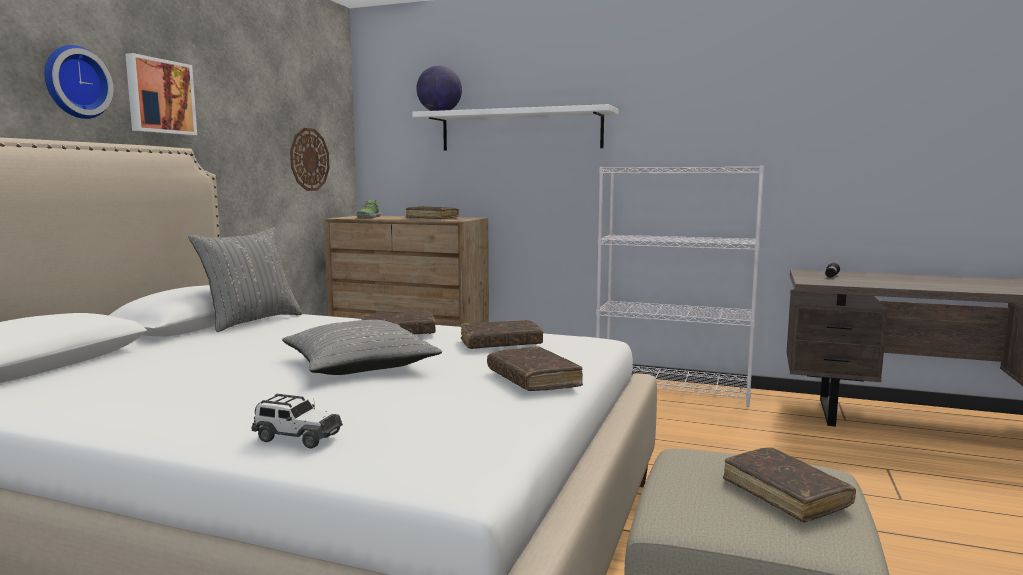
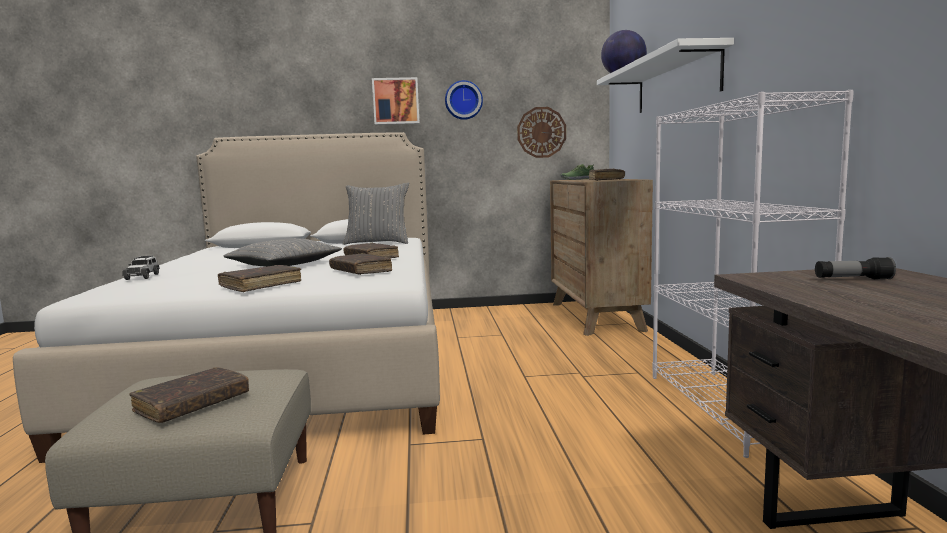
camera: 65 degrees right, 0 degrees up
(75, 82) = (339, 101): wall clock -> wall clock (463, 100)

